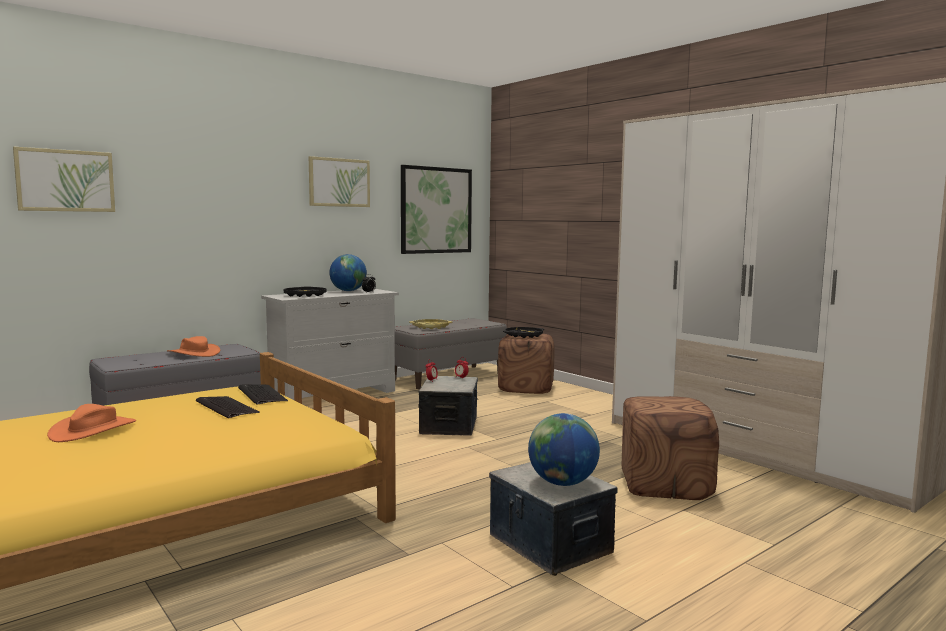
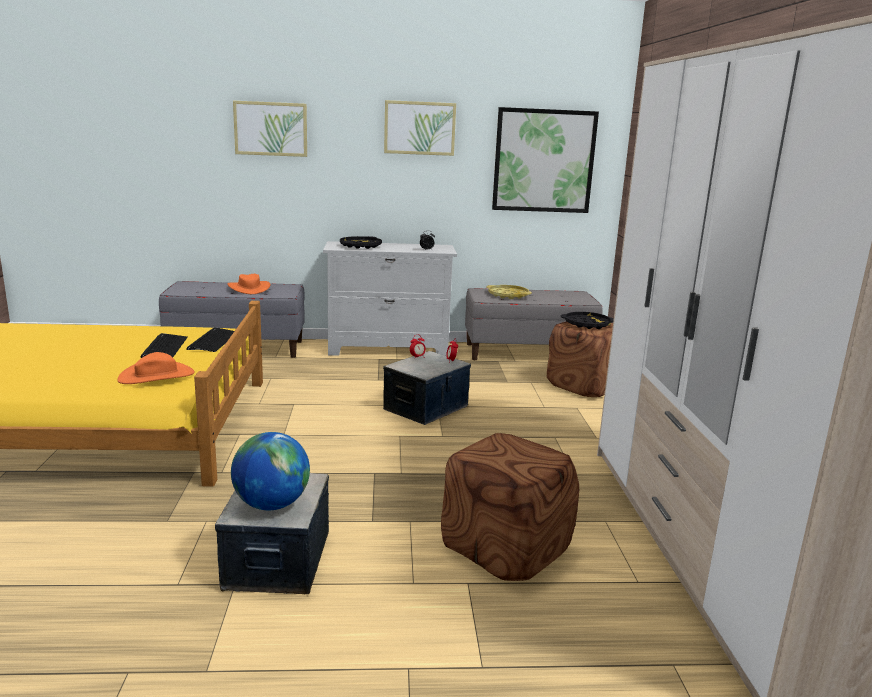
camera: 35 degrees right, 10 degrees up
(65, 180) = (159, 127): picture -> picture (271, 129)
(93, 430) = (56, 345): orange hat -> orange hat (156, 376)
(348, 291) = (415, 245): globe -> none

